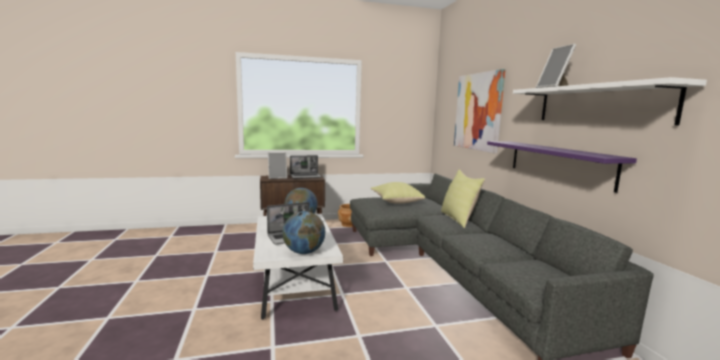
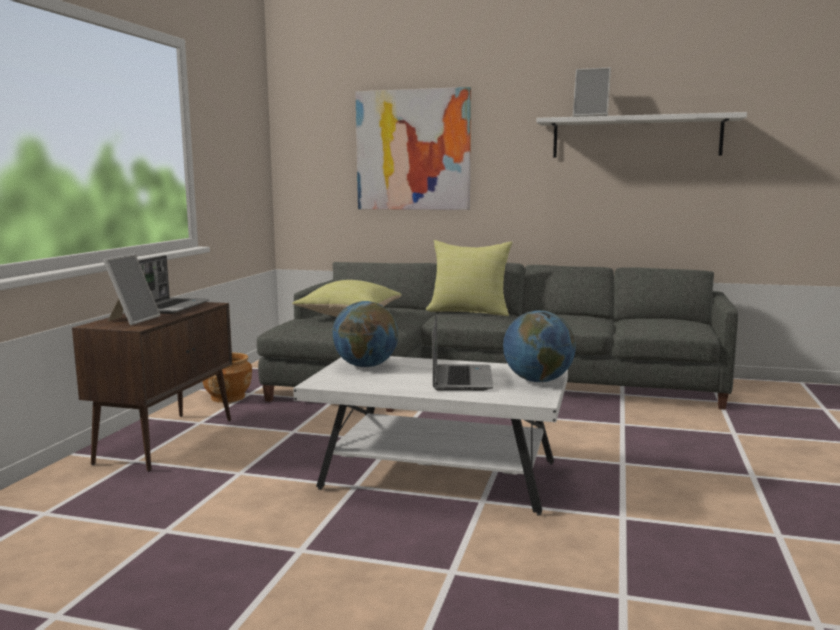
camera: 60 degrees left, 0 degrees up
(558, 163) = (587, 208): purple shelf -> none

